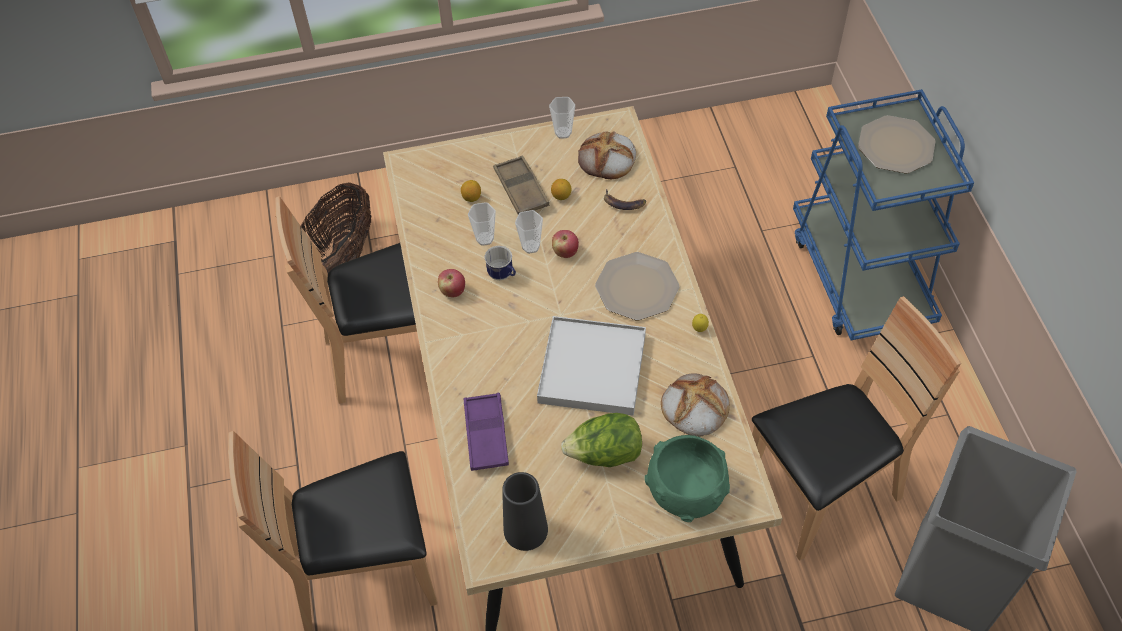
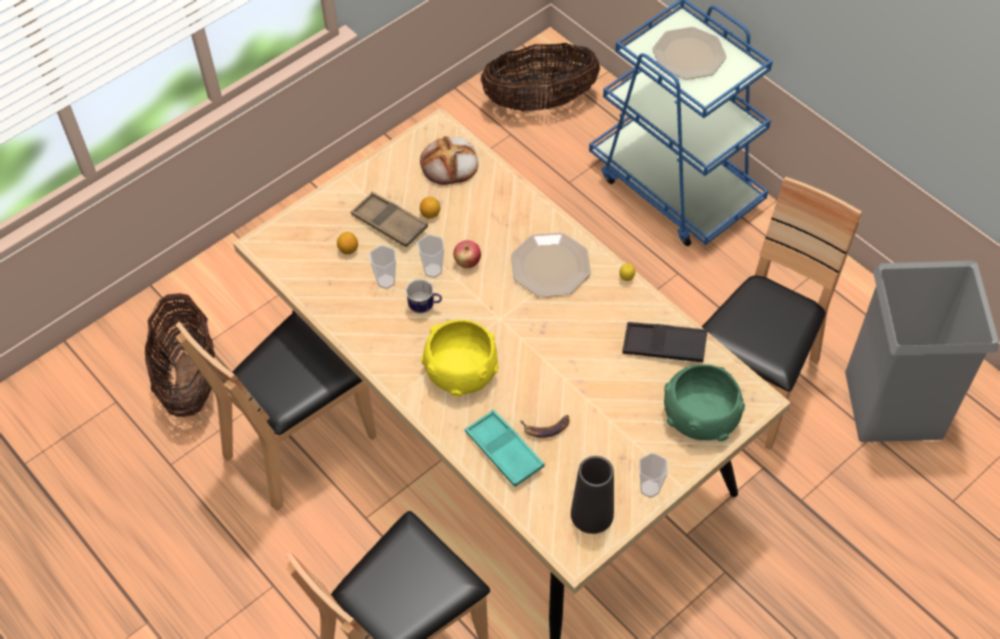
camera: 30 degrees left, 0 degrees up
(452, 291) = (388, 341): apple -> none
(486, 434) = (504, 451): purple tray -> turquoise tray
(496, 344) = (460, 369): none -> yellow bowl
(563, 132) = (393, 156): cup -> cup (649, 488)
(592, 368) = (558, 352): white tray -> none
(604, 454) = (616, 419): lettuce -> none
(623, 203) = (490, 197): banana -> banana (546, 427)
(694, 407) = (664, 346): bread -> black tray
(780, 148) = (540, 101): none -> basket

